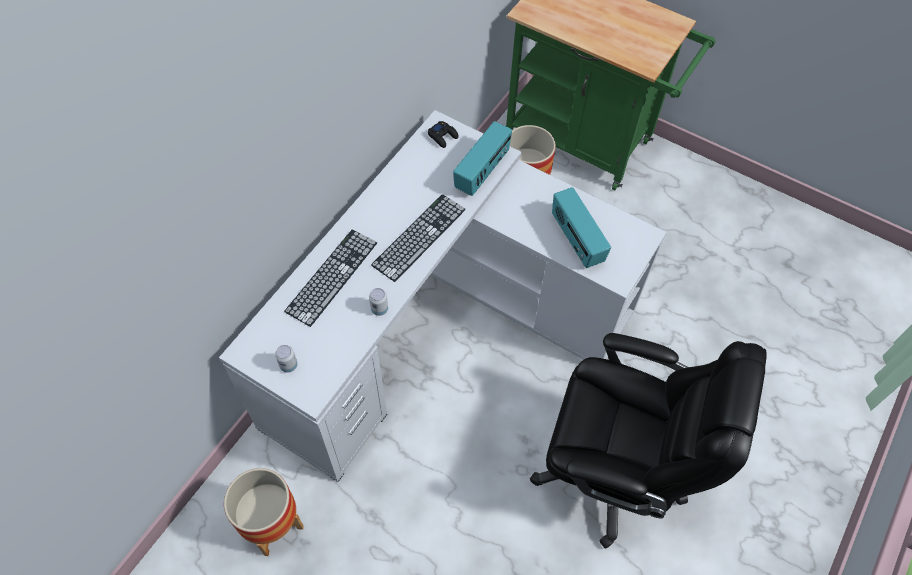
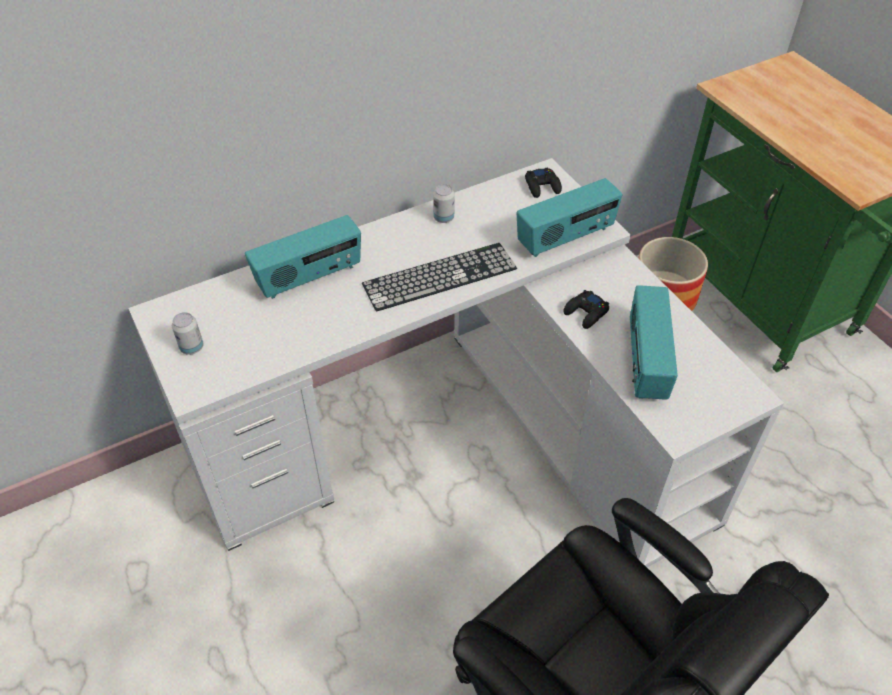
camera: 30 degrees right, 10 degrees down
(272, 524) = (128, 561): planter -> none
(332, 276) = (309, 278): keyboard -> radio
(379, 309) = (337, 333): can -> can (443, 218)
(522, 221) = (586, 313): none -> black game controller

